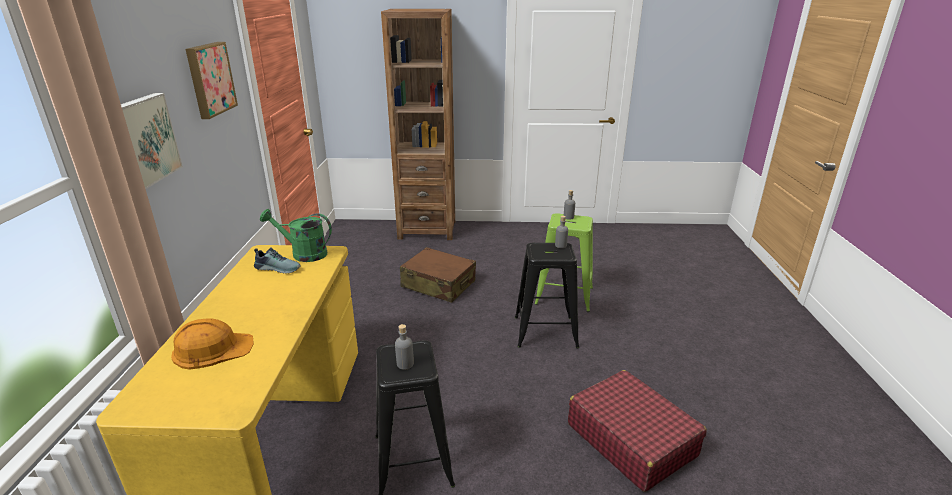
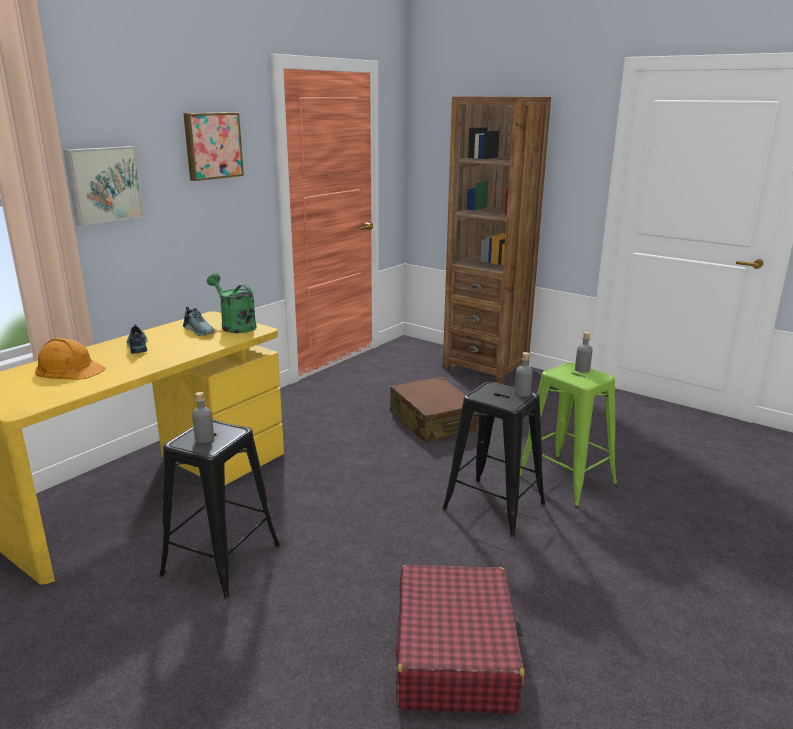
camera: 35 degrees right, 5 degrees down
(242, 302) = (137, 346): none -> shoe

